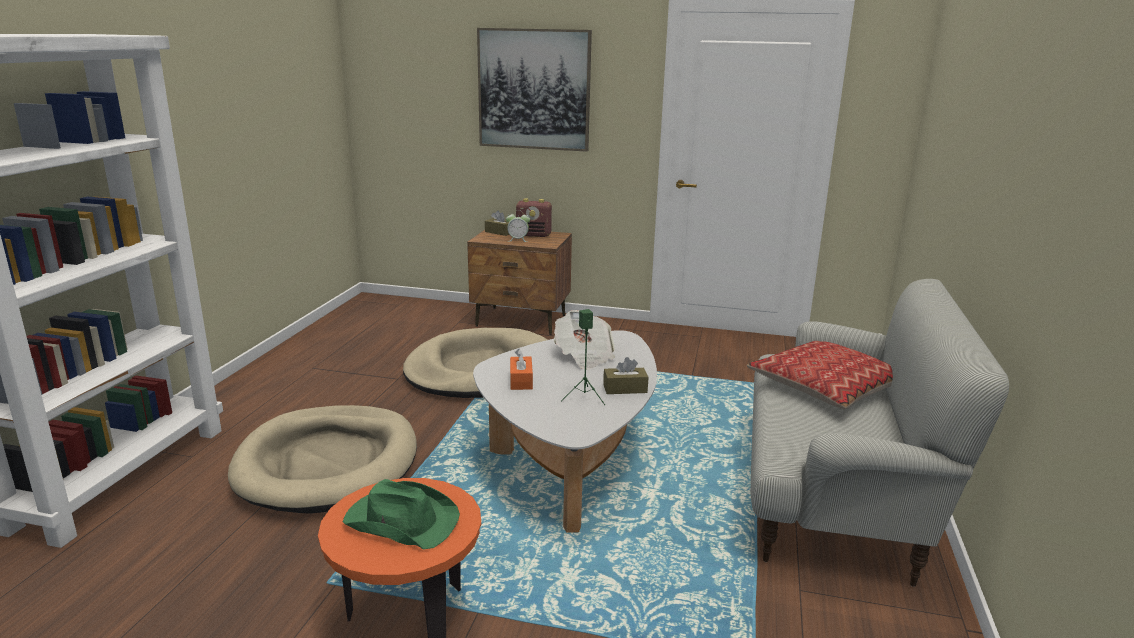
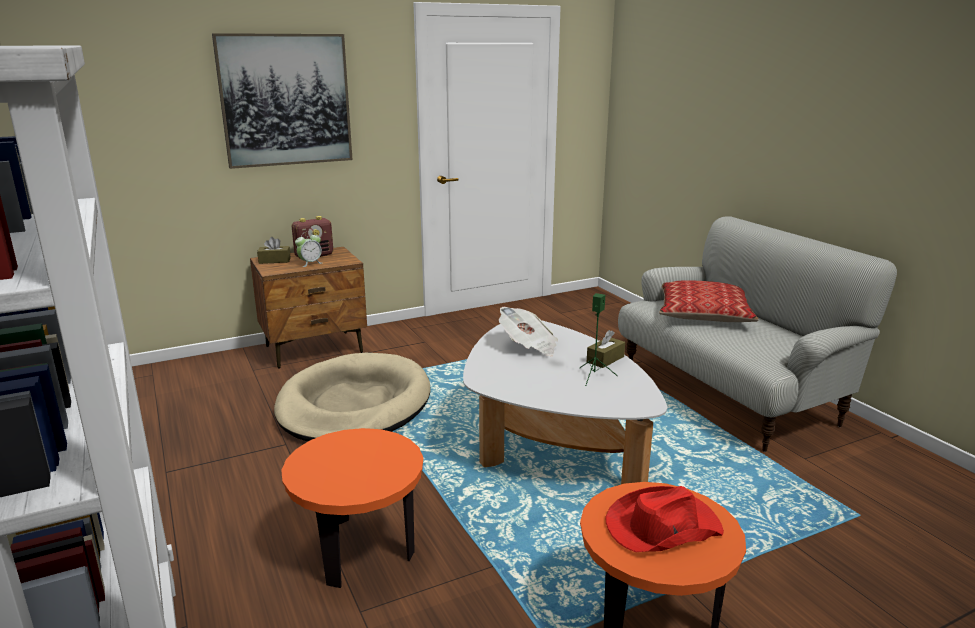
camera: 40 degrees left, 0 degrees up
(328, 463) = (360, 549): beige dog bed -> orange side table
(401, 520) = (662, 527): green hat -> red hat
(521, 380) = (526, 382): orange tissue box -> none

